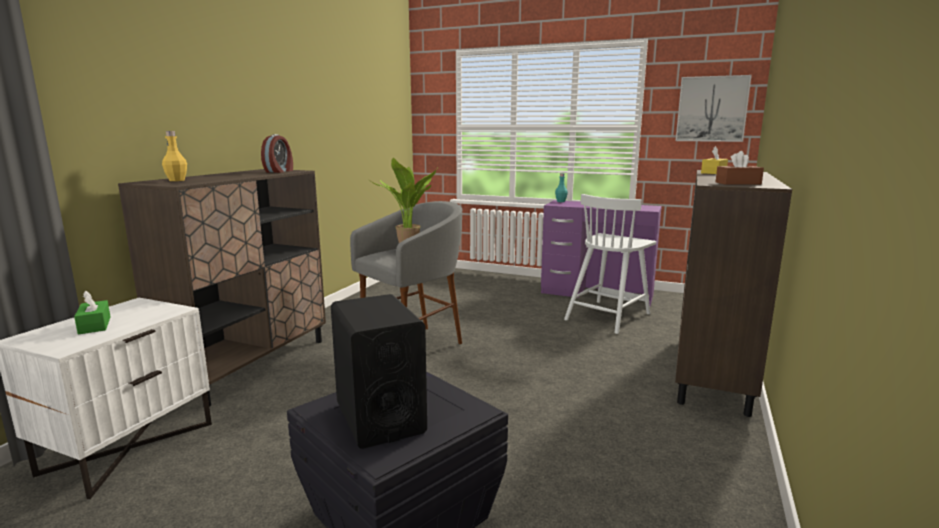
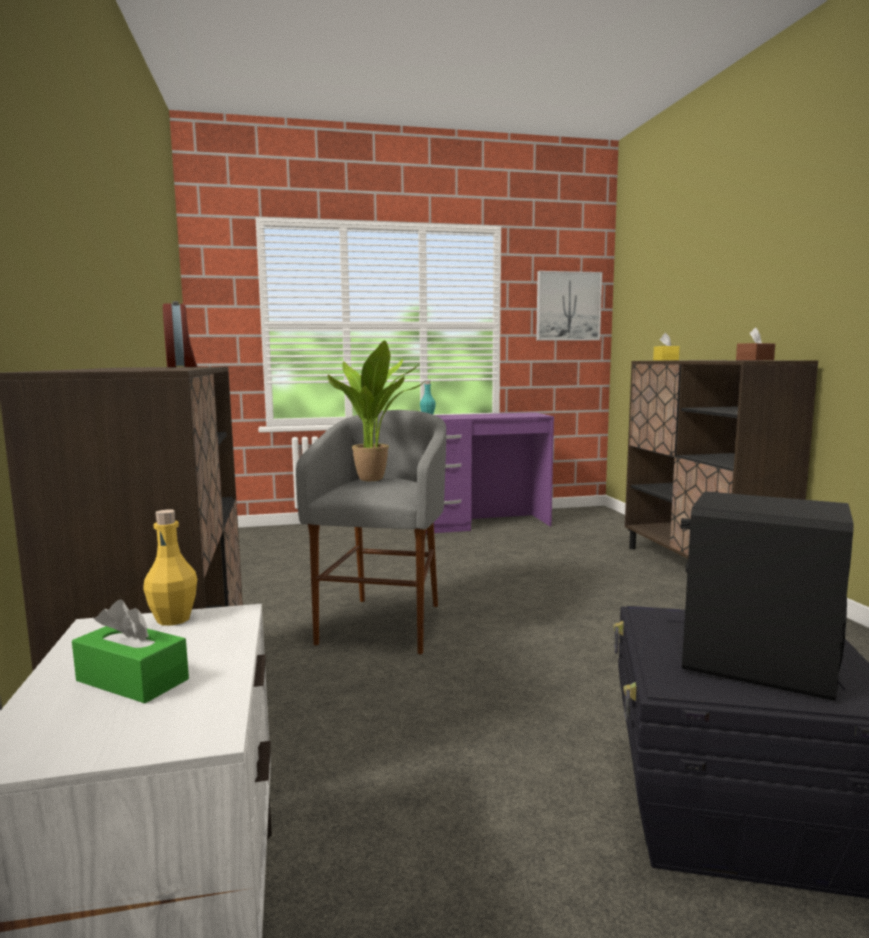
camera: 35 degrees left, 5 degrees down
(177, 180) = (102, 369): yellow bottle -> yellow bottle (173, 619)
(608, 316) = (531, 542): white chair -> none

